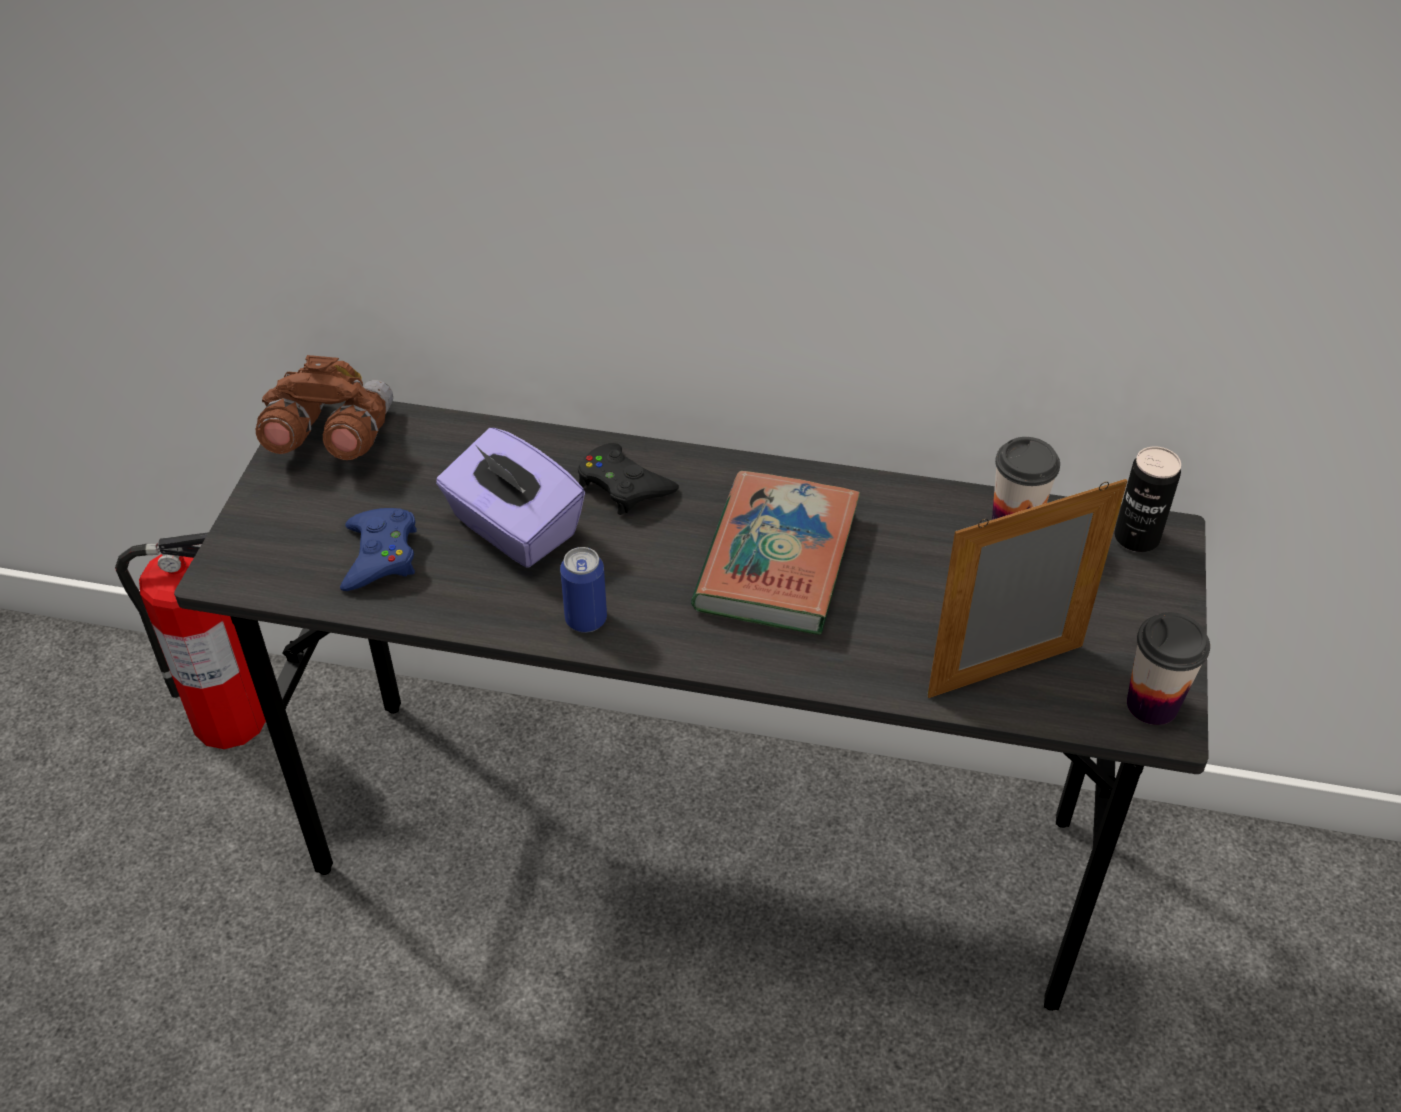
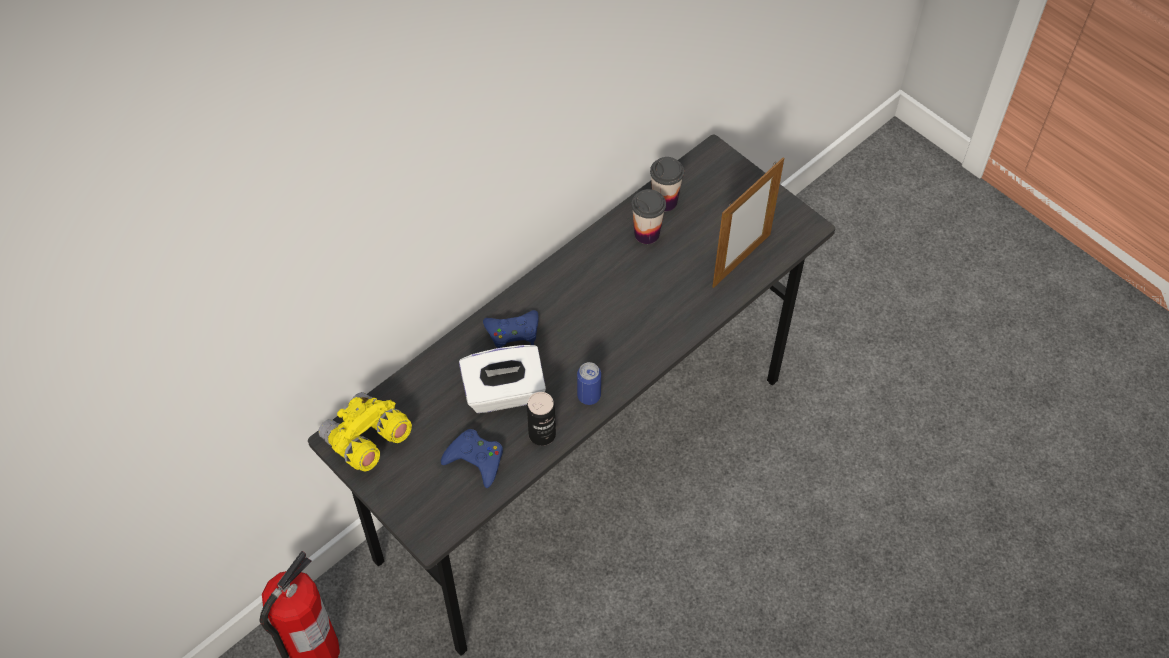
camera: 55 degrees left, 10 degrees up
(331, 438) = (366, 441): brown binoculars -> yellow binoculars
(513, 528) = (504, 393): purple tissue box -> white tissue box
(623, 485) = (513, 332): black game controller -> blue game controller
(777, 560) = (613, 301): book -> none
(1005, 671) = (741, 260): picture frame -> picture frame turned 150 degrees counterclockwise
(1136, 537) = (706, 164): can -> can (542, 434)
(1152, 704) = (796, 224): cup -> cup (646, 234)

